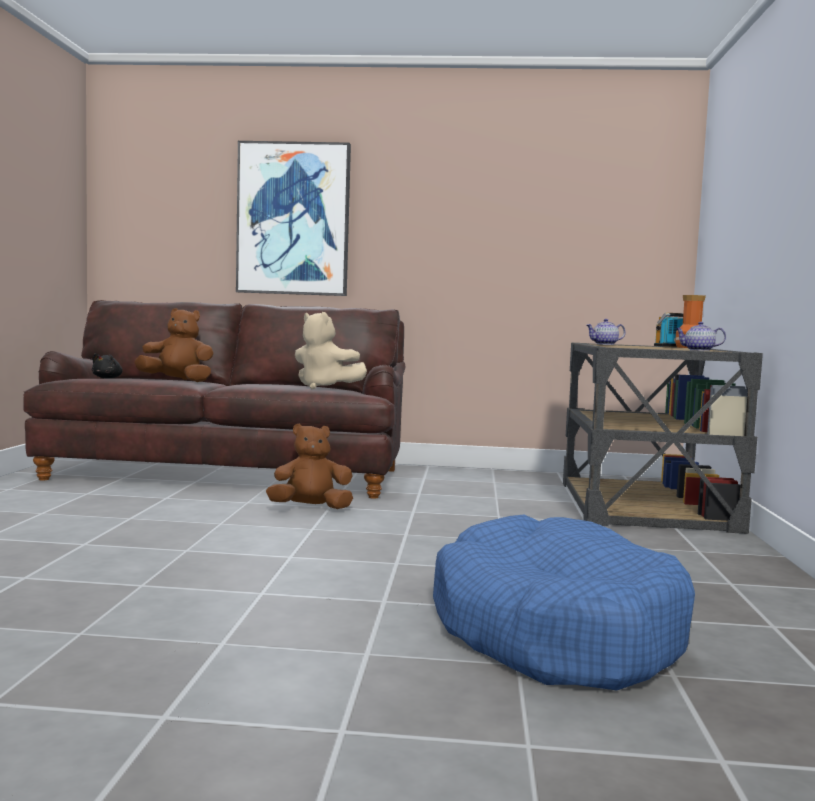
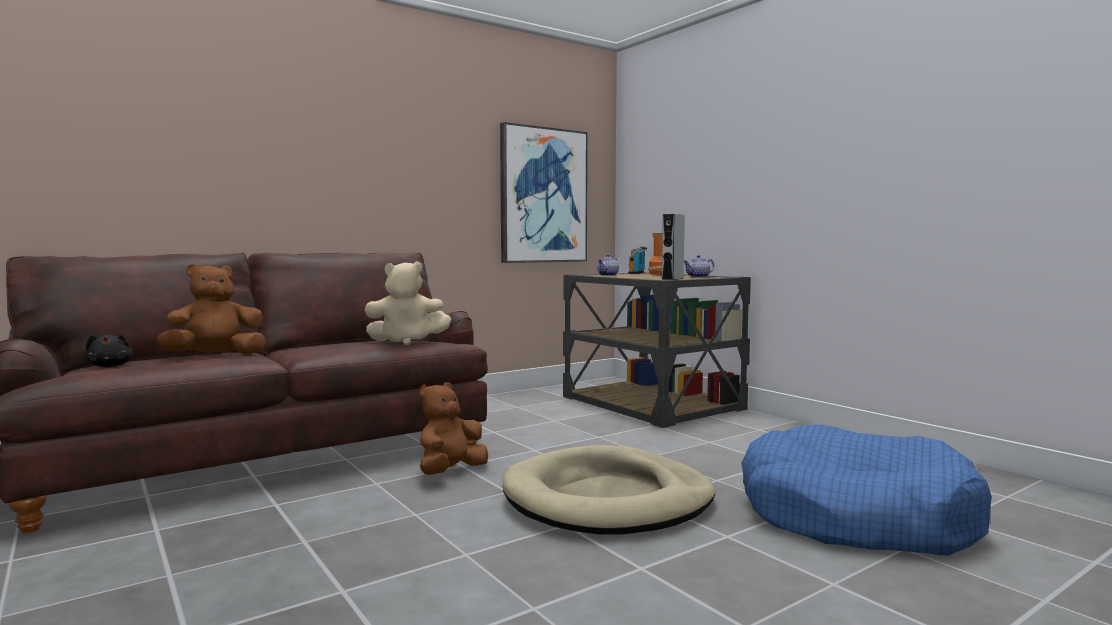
camera: 40 degrees left, 0 degrees up
(293, 219) = (271, 153): picture -> picture (543, 195)
(368, 553) = (608, 499): none -> beige dog bed
(629, 347) = (672, 279): none -> grey speaker

